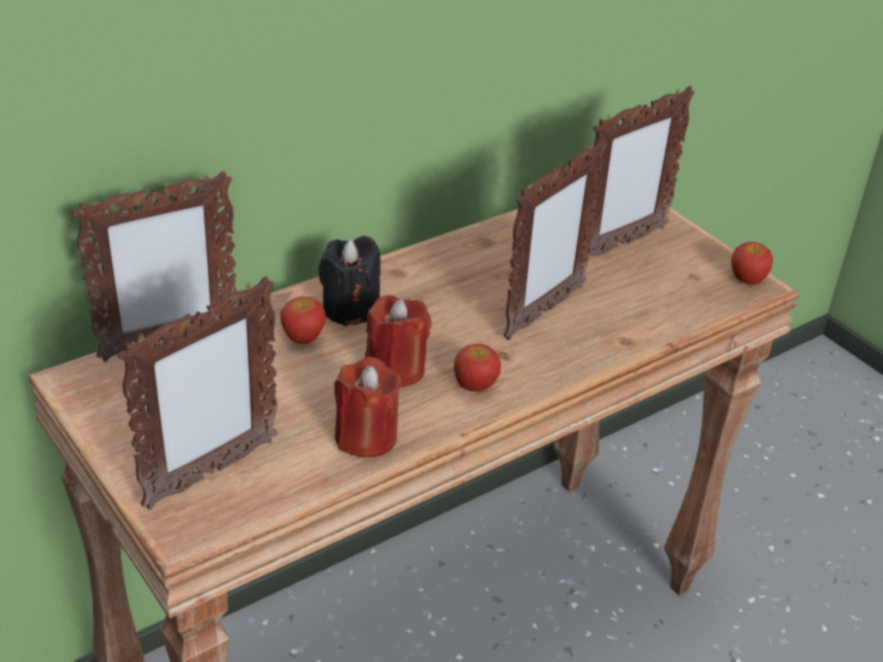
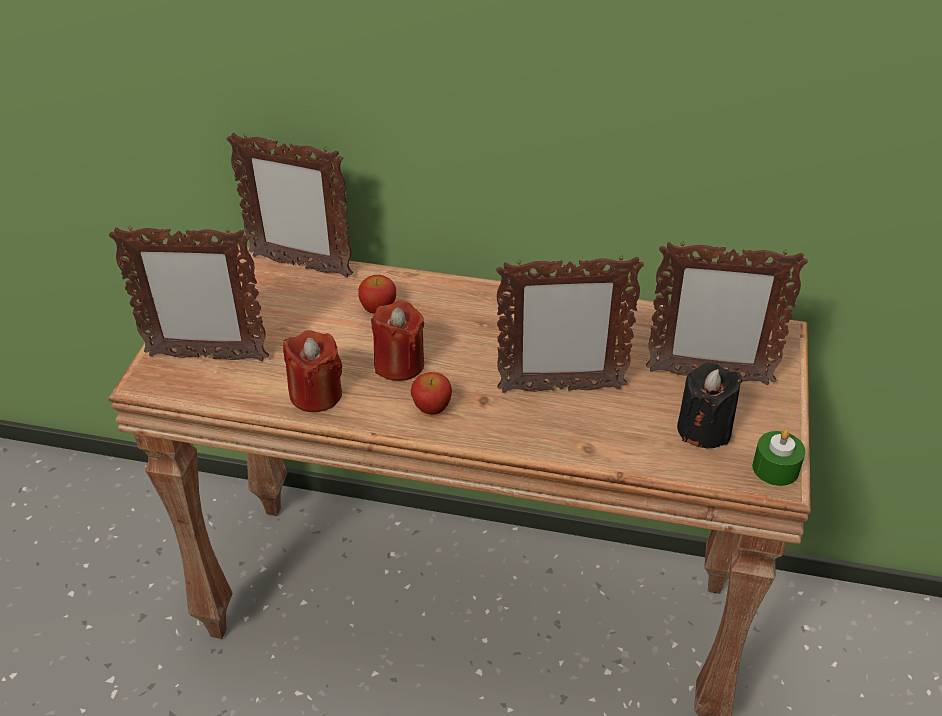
camera: 50 degrees right, 5 degrees up
(350, 309) = (434, 307): black candle -> black candle (704, 429)
(747, 279) = (775, 468): apple -> green candle

